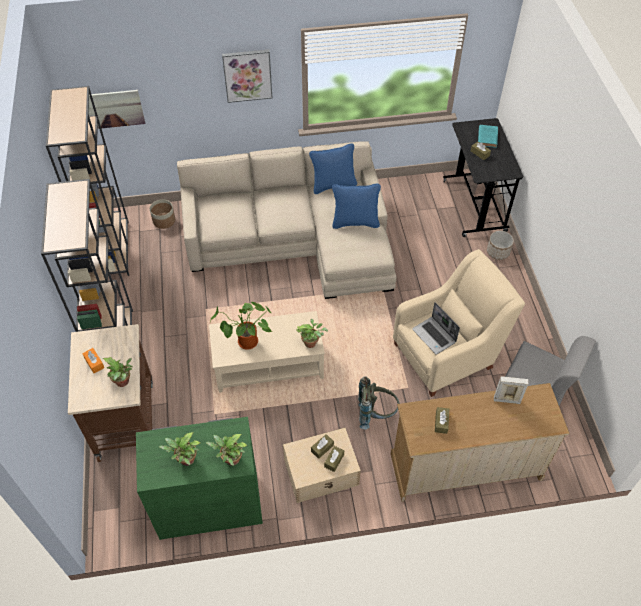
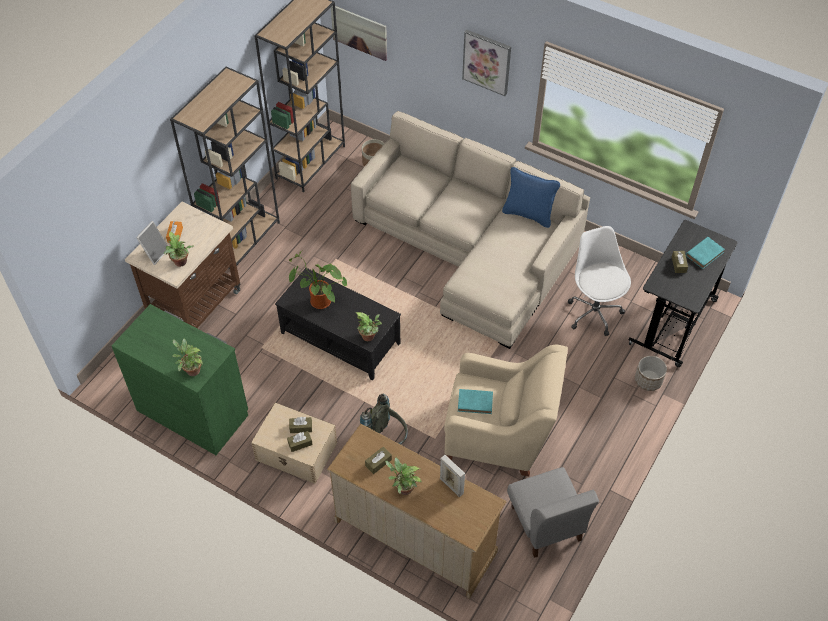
camera: 40 degrees right, 0 degrees up
(91, 389) = (155, 253): none -> picture frame
(185, 460) = (162, 348): potted plant -> potted plant (403, 488)
(268, 364) = (341, 337): beige coffee table -> black coffee table
(355, 222) = (512, 260): blue pillow -> none
(421, 231) = (593, 313): none -> white office chair
(434, 336) = (476, 402): laptop -> turquoise book

